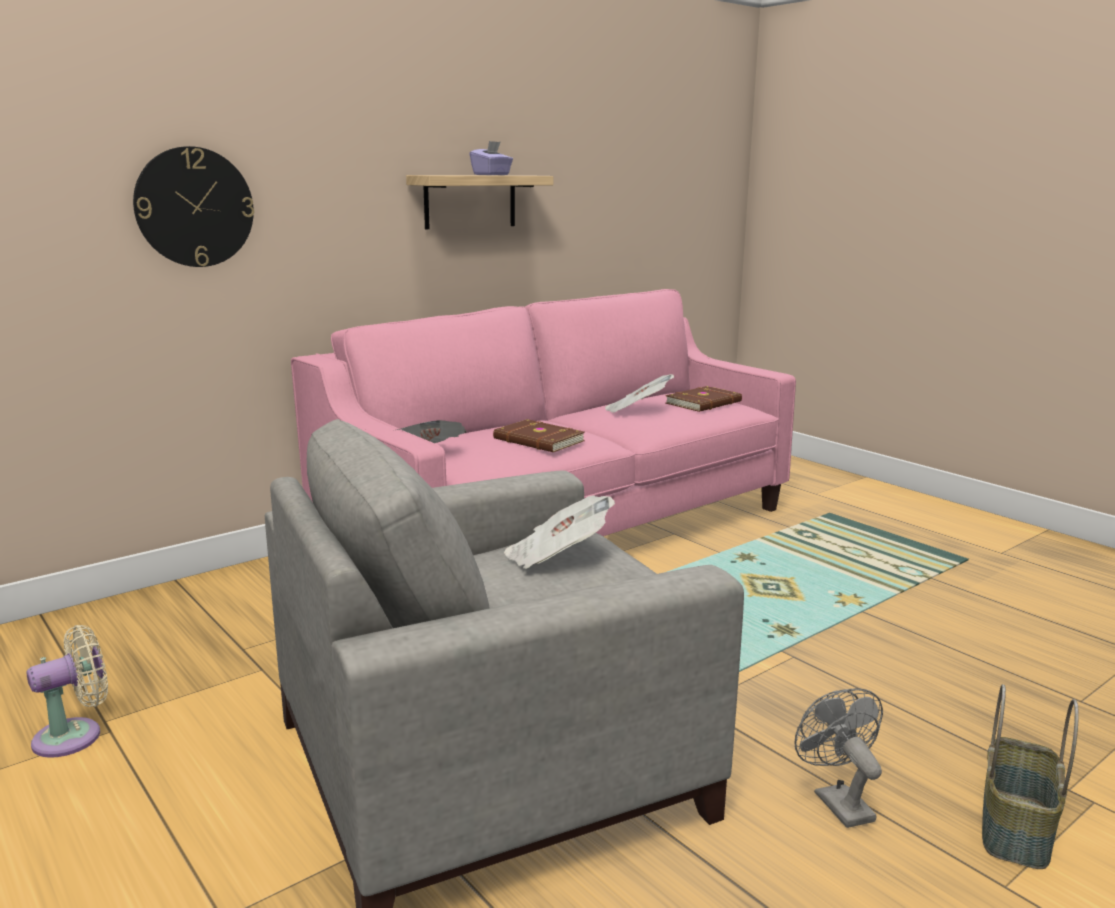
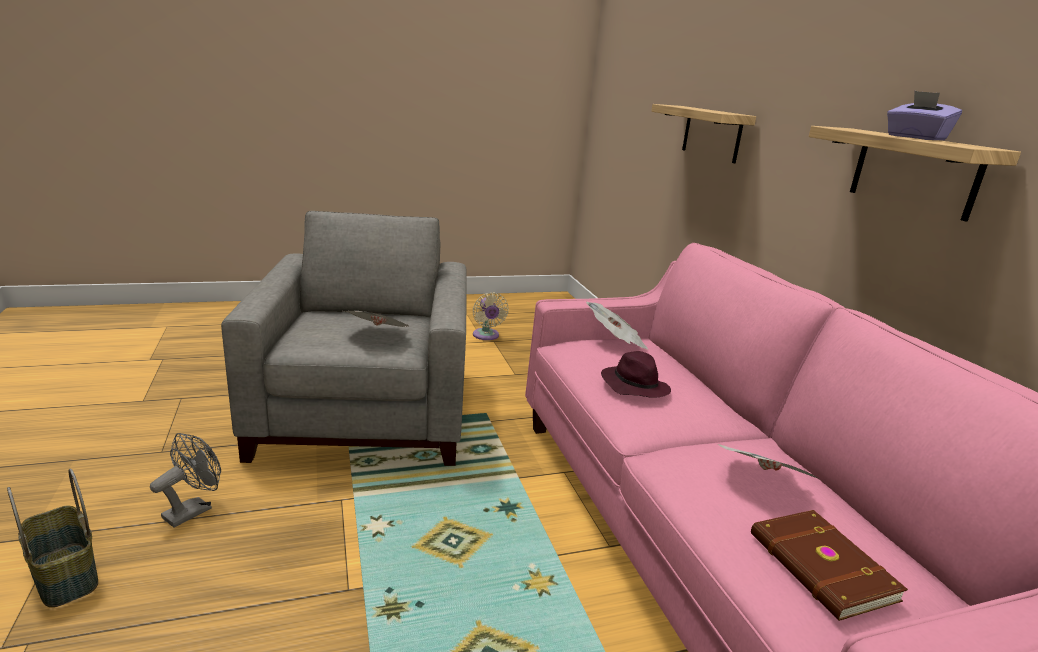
camera: 110 degrees right, 5 degrees up
(194, 207) = (711, 133): wall clock -> shelf
(538, 440) = (633, 386): brown book -> purple hat
(837, 801) = (193, 510): grey fan -> grey fan turned 60 degrees counterclockwise

